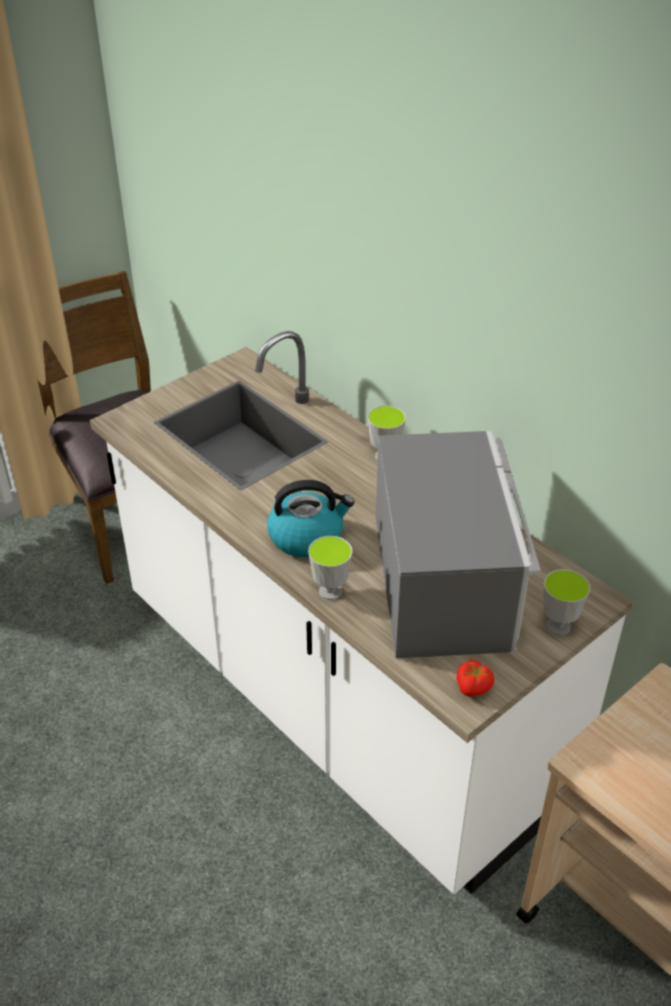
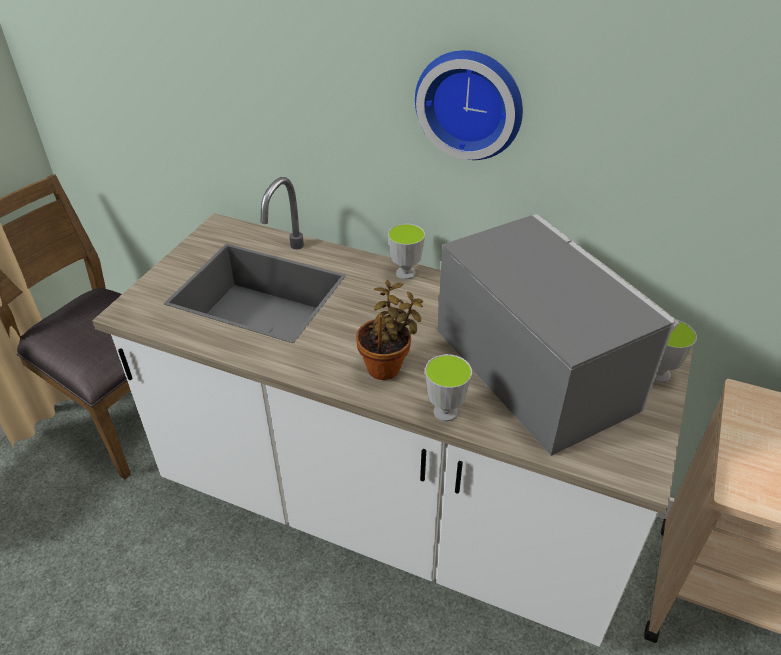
camera: 25 degrees left, 0 degrees up
(307, 536) = (387, 366): kettle -> potted plant
(453, 307) = (470, 103): none -> wall clock
(474, 686) = (637, 456): tomato -> none

